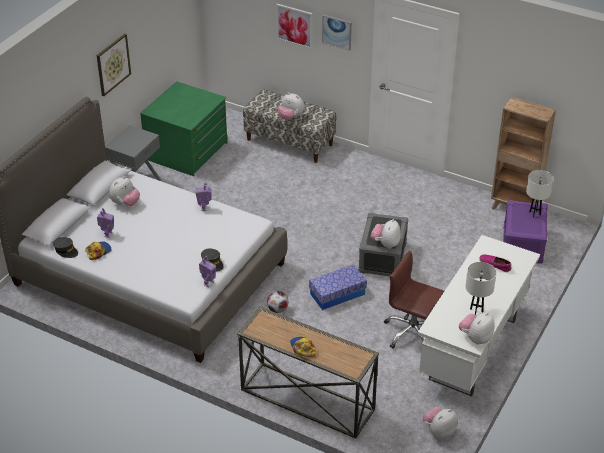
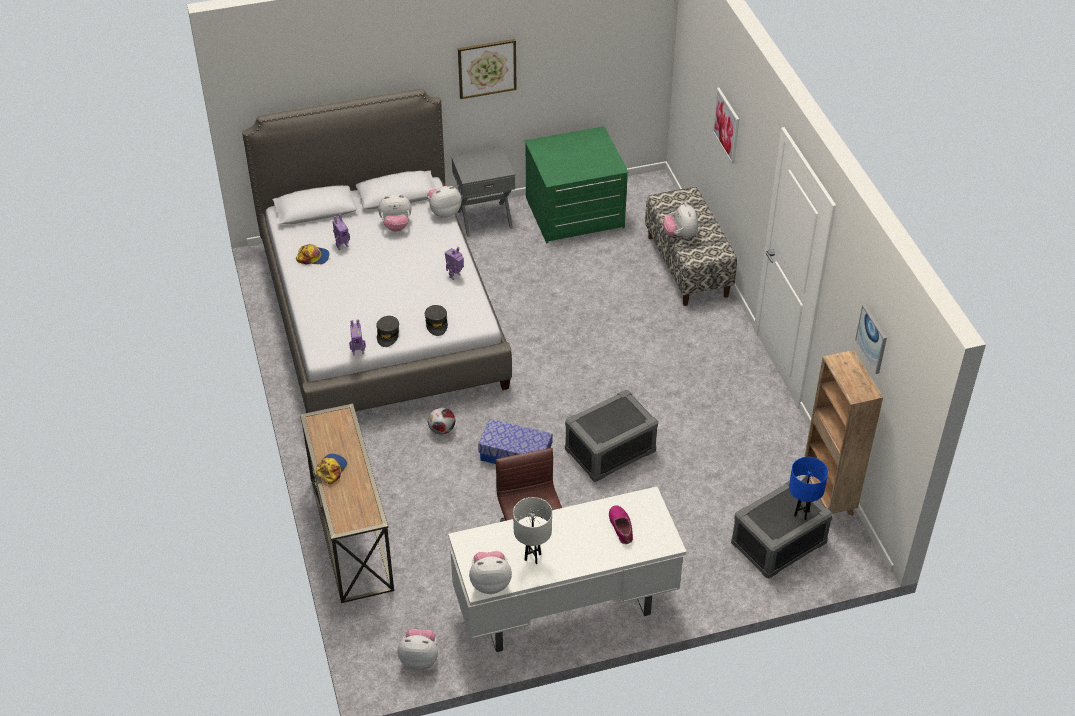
camera: 45 degrees right, 5 degrees up
(66, 251) = (290, 239): grey cap -> grey cap (436, 324)
(337, 32) = (752, 157): picture -> picture (872, 338)
(385, 244) = (595, 433): plush toy -> plush toy (444, 212)
(523, 244) = (778, 543): purple storage box -> grey storage box
(535, 213) = (801, 513): white table lamp -> blue table lamp

